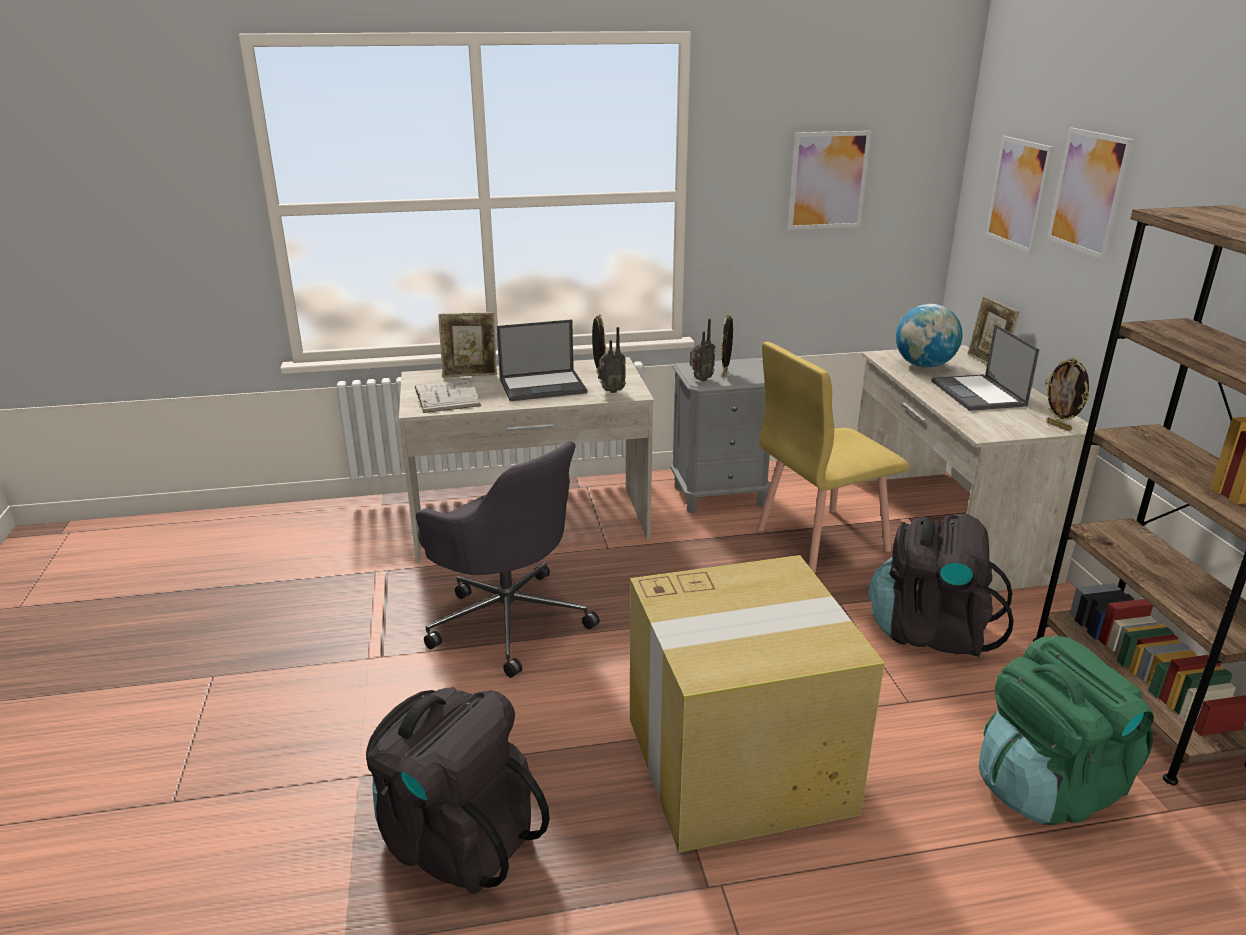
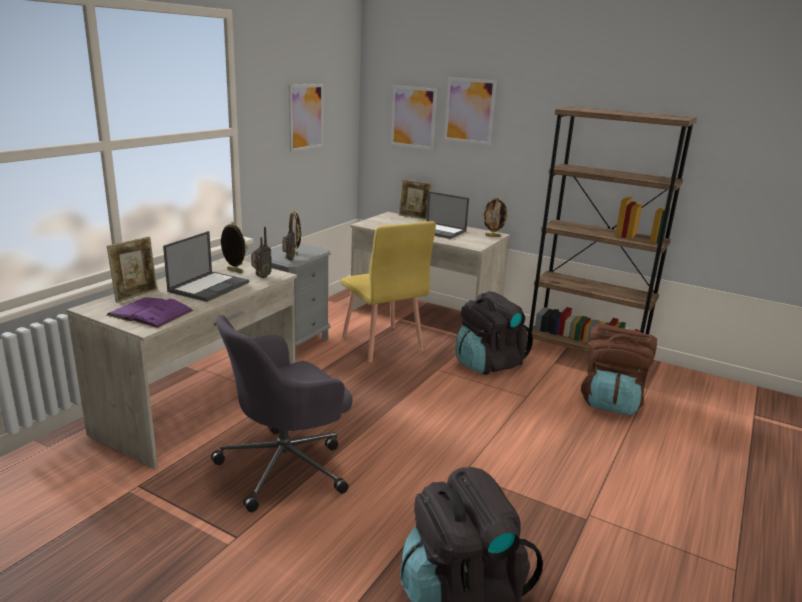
camera: 50 degrees left, 5 degrees down
(447, 396) = (150, 313): white book -> purple book
(508, 620) = (286, 466): grey office chair -> grey office chair turned 150 degrees clockwise
(740, 763) = (514, 461): cardboard box -> none
(820, 539) = (381, 344): yellow chair -> yellow chair turned 45 degrees counterclockwise
(924, 365) = (391, 224): globe -> none
(1048, 786) = (611, 401): green backpack -> brown backpack

